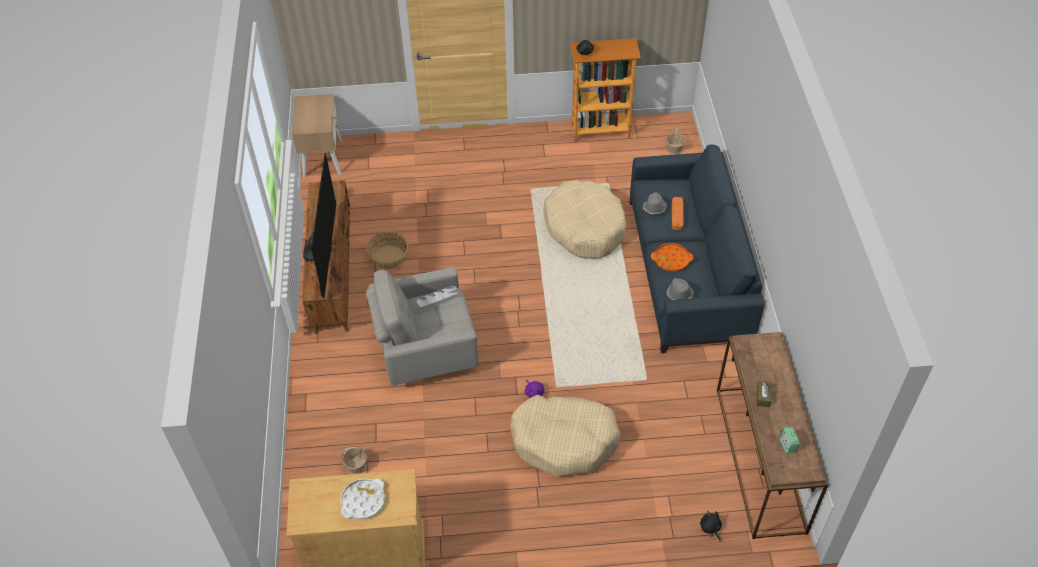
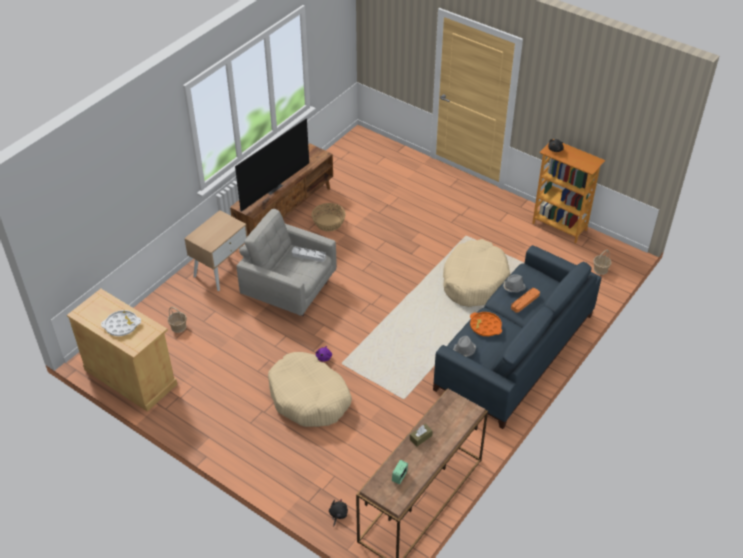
camera: 40 degrees right, 5 degrees down
(322, 158) = (356, 142): beige nightstand -> beige nightstand (221, 270)

